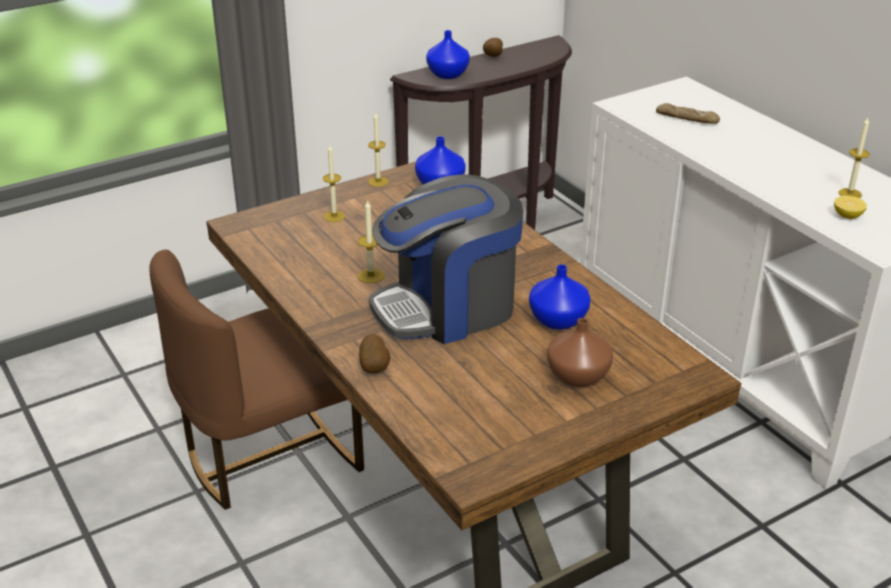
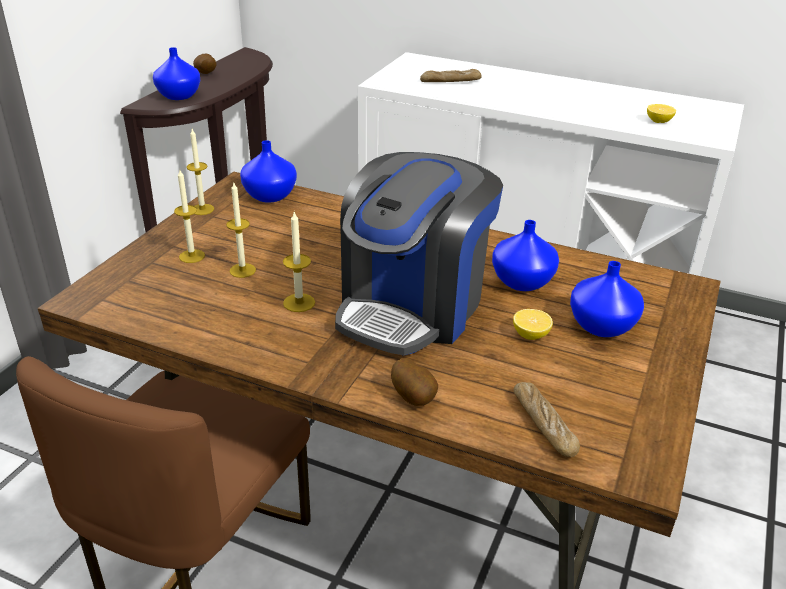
camera: 35 degrees left, 0 degrees up
(441, 420) = (543, 425): none -> bread
(511, 360) = (530, 335): none -> lemon
(579, 376) = (602, 325): brown vase -> blue vase
(850, 194) = (637, 106): candle -> candle (242, 270)

